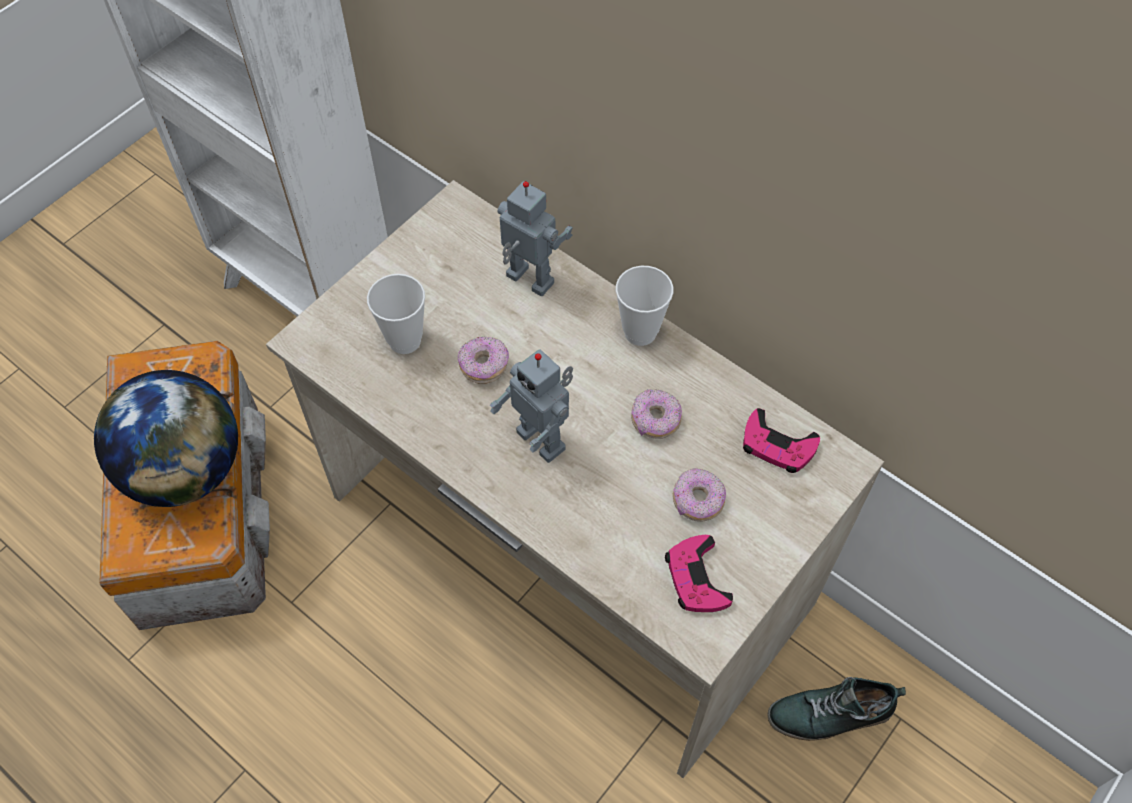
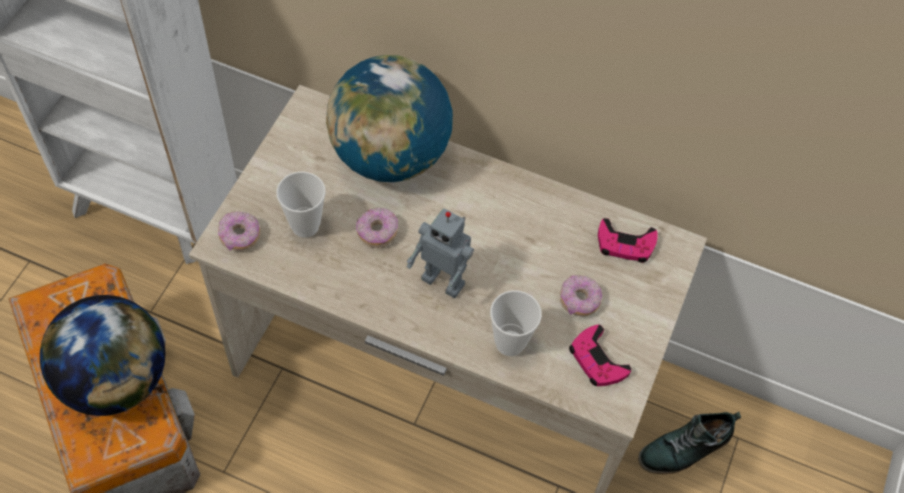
camera: 20 degrees left, 0 degrees up
(528, 281) = (389, 156): toy robot -> globe
(640, 332) = (492, 178): cup -> cup (510, 343)
(655, 420) = (526, 245): donut -> donut (240, 236)

